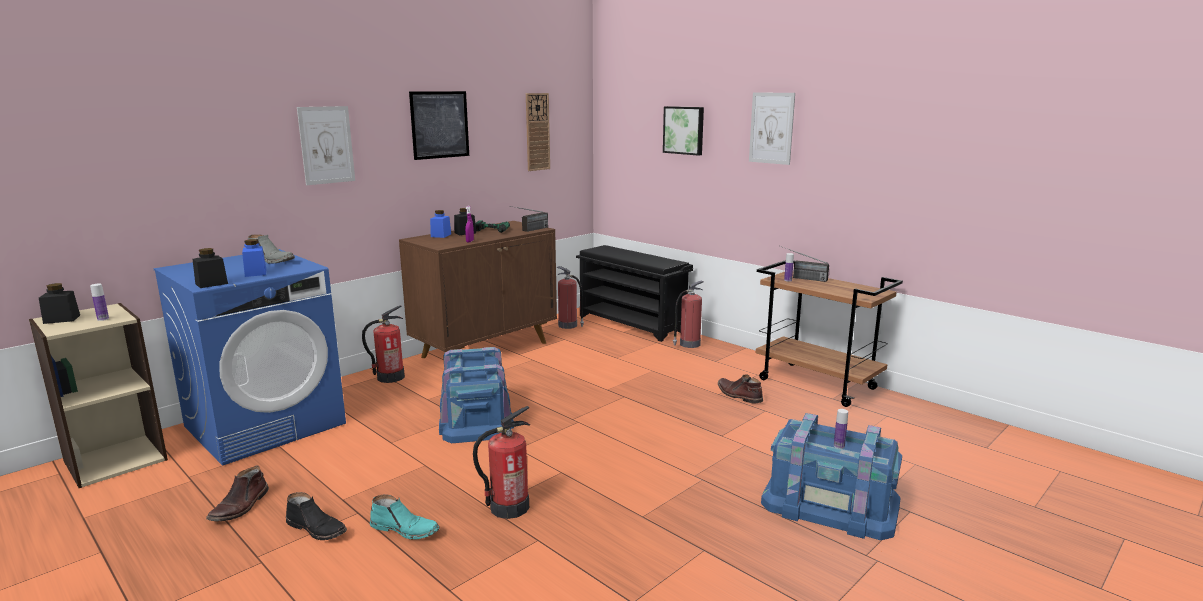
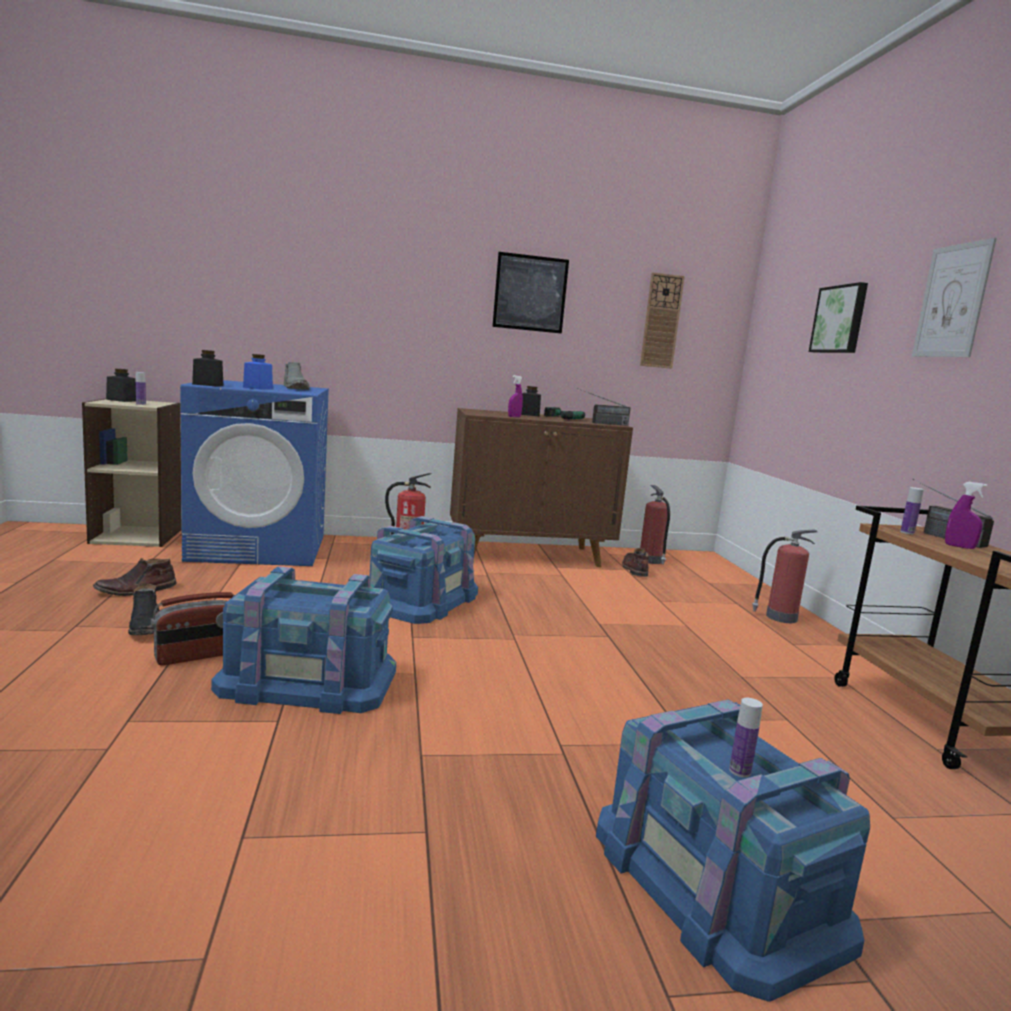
camera: 35 degrees right, 5 degrees down
(326, 145) = (396, 295): picture -> none
(405, 529) = (198, 656): turquoise boot -> radio
(441, 235) = (501, 412): blue jar -> none
(508, 507) = (308, 680): fire extinguisher -> blue storage box
(632, 324) = (732, 579): black shoe rack -> none
(738, 395) = (770, 688): brown boot -> brown boot (634, 569)
(819, 284) = (959, 546): none -> purple spray bottle

